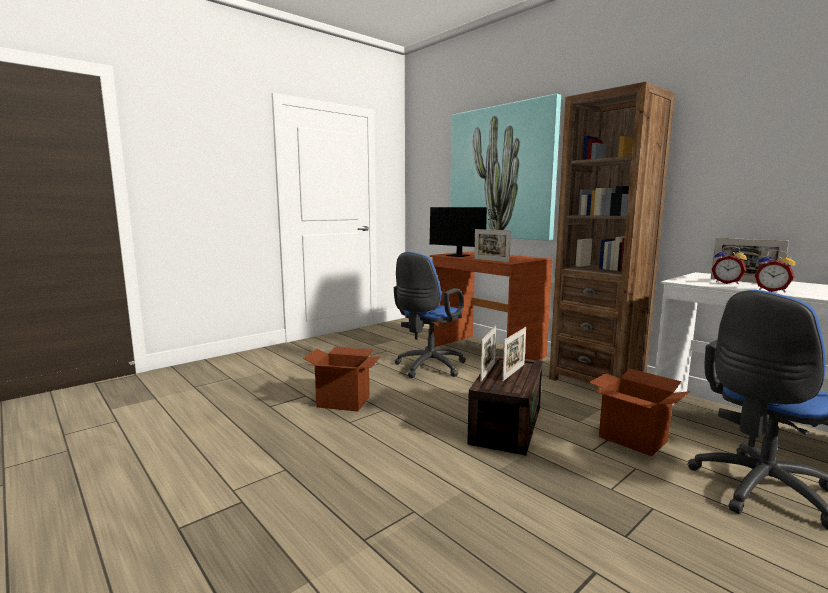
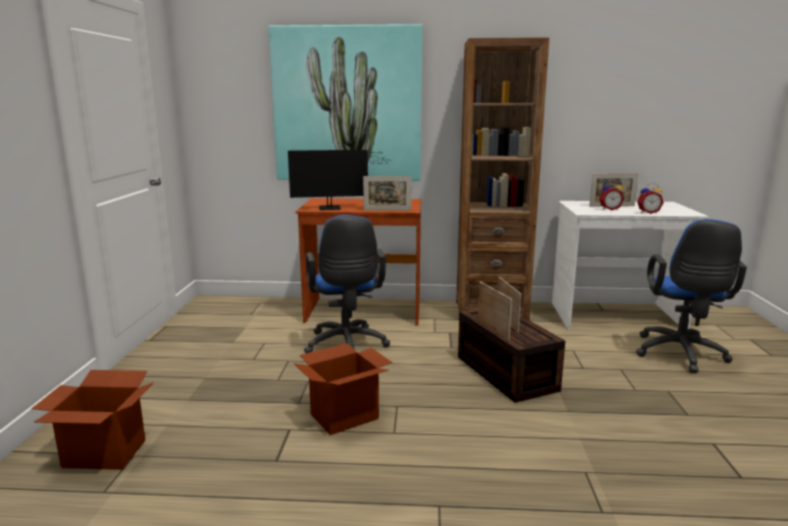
camera: 45 degrees left, 5 degrees up
(632, 439) = (586, 349): cardboard box -> cardboard box (104, 454)

